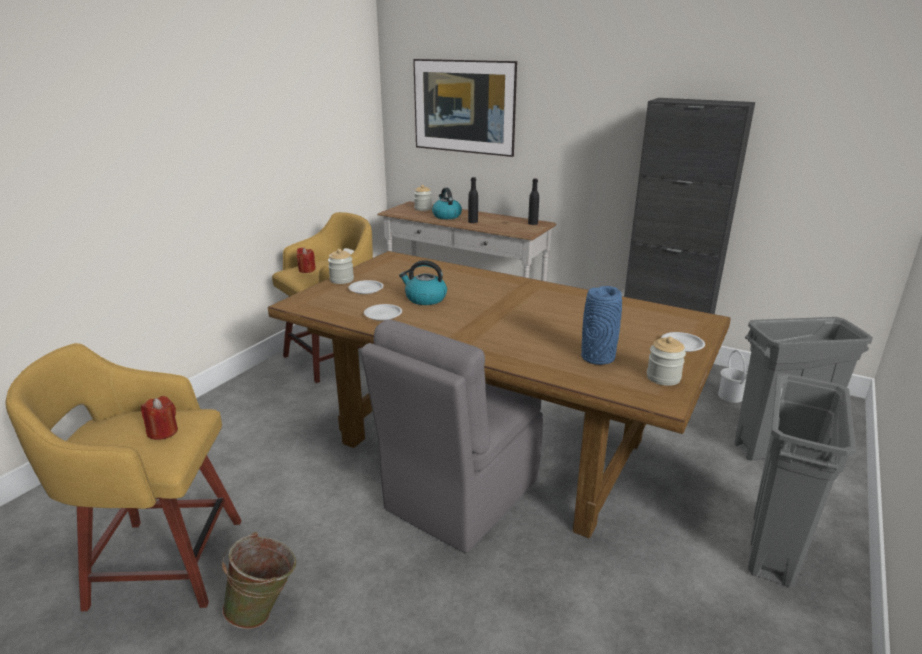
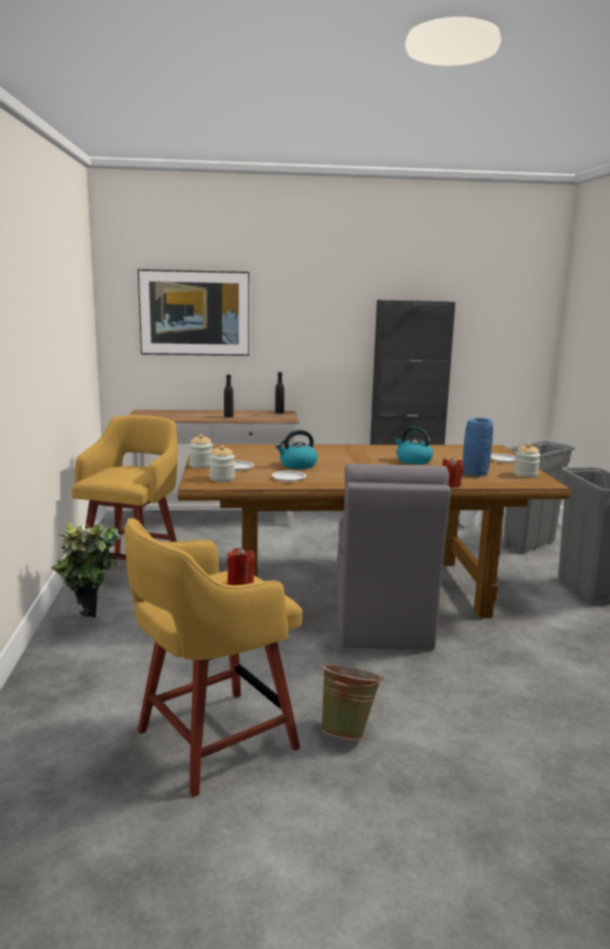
camera: 35 degrees left, 10 degrees down
(237, 403) = (89, 624): none -> potted plant
(306, 270) = (114, 474): red candle -> red candle (451, 484)
(423, 208) = (162, 413): jar -> jar (222, 478)
(446, 216) = (196, 415): kettle -> kettle (413, 461)

